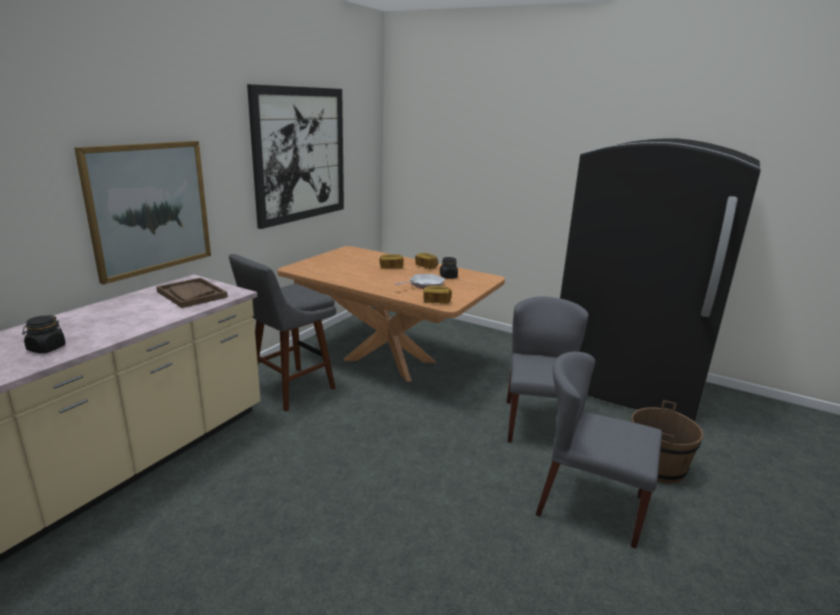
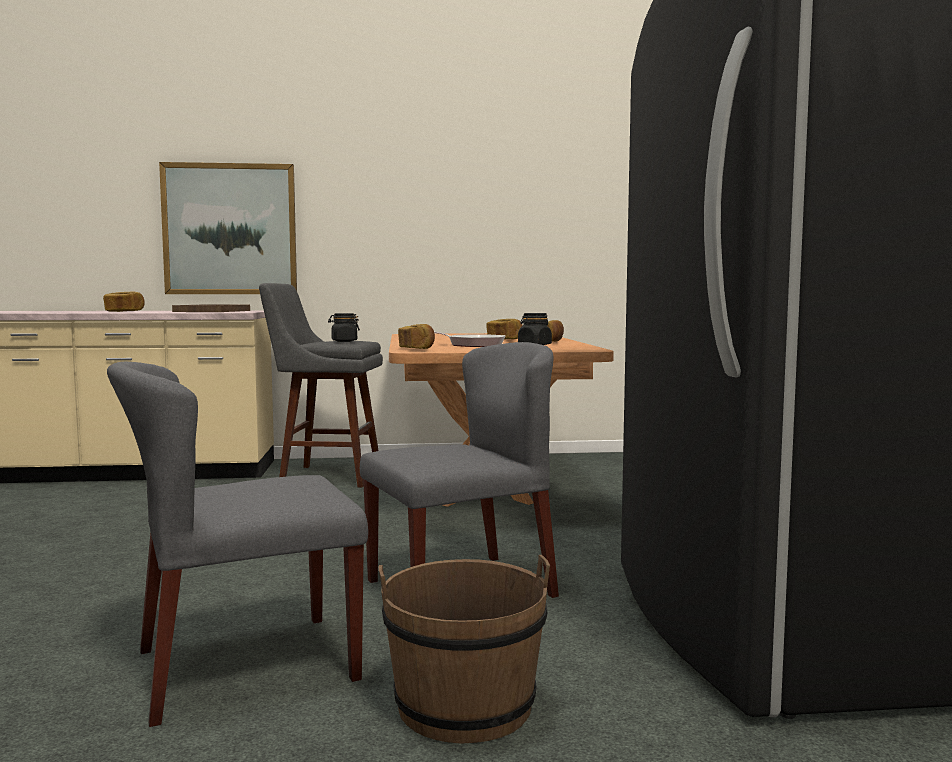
camera: 55 degrees right, 15 degrees down
(46, 348) = (42, 312): black jar -> black jar (344, 341)
(122, 319) = (124, 311): none -> bread
(300, 154) = (459, 193): picture -> none
(589, 505) = (244, 665): grey chair -> grey chair turned 105 degrees counterclockwise

